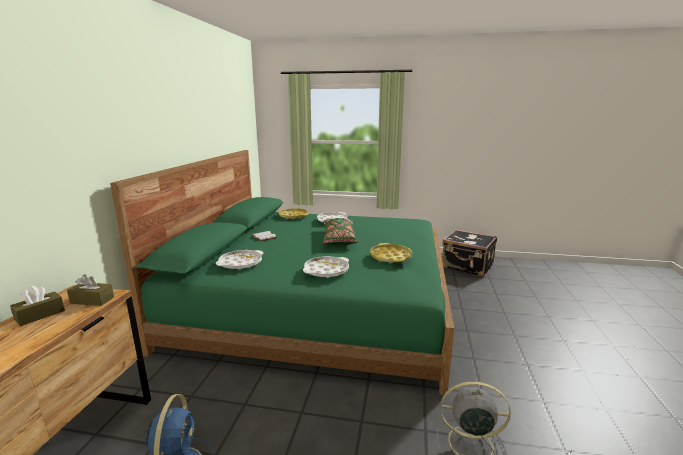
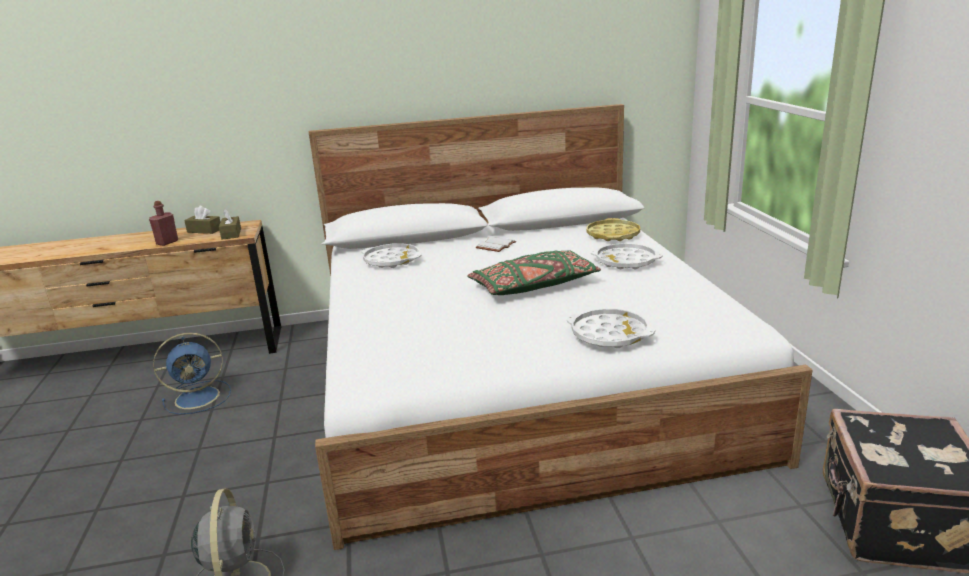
camera: 70 degrees right, 5 degrees up
(35, 339) = (167, 242): none -> red bottle
(317, 303) = (518, 378): green bed -> white bed
(326, 271) = (393, 306): white tray -> white tray (609, 334)
(390, 257) = (465, 333): yellow tray -> none

